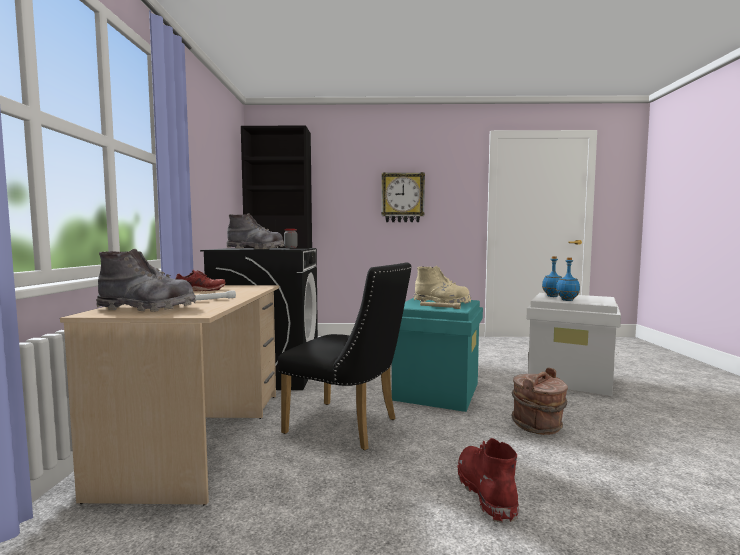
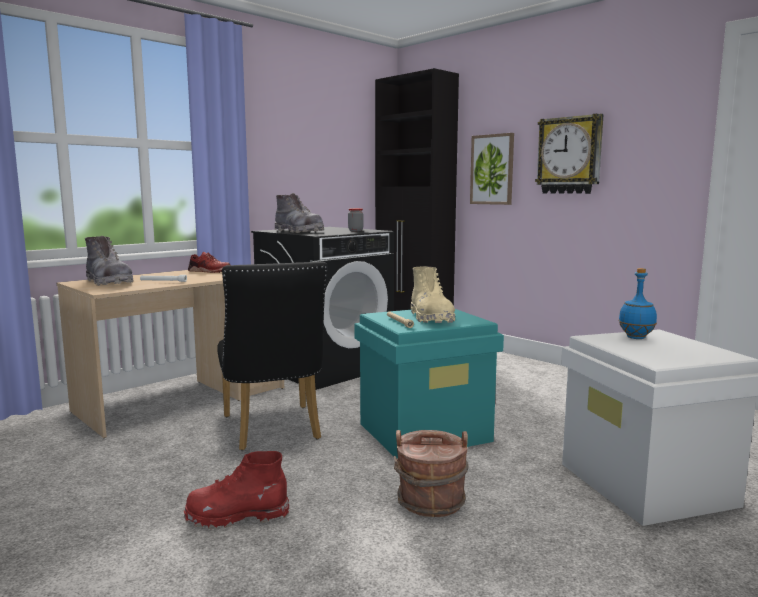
camera: 45 degrees right, 5 degrees up
(342, 205) = (492, 169): none -> picture
(486, 492) = (237, 516): red boot -> red boot turned 135 degrees counterclockwise
(567, 300) = (620, 346): blue bottle -> none

